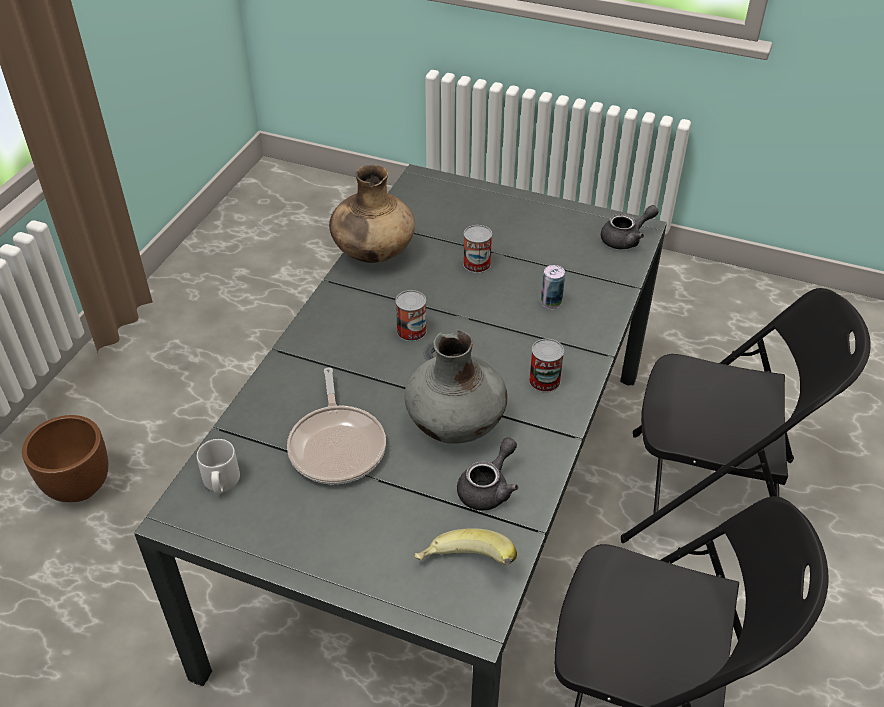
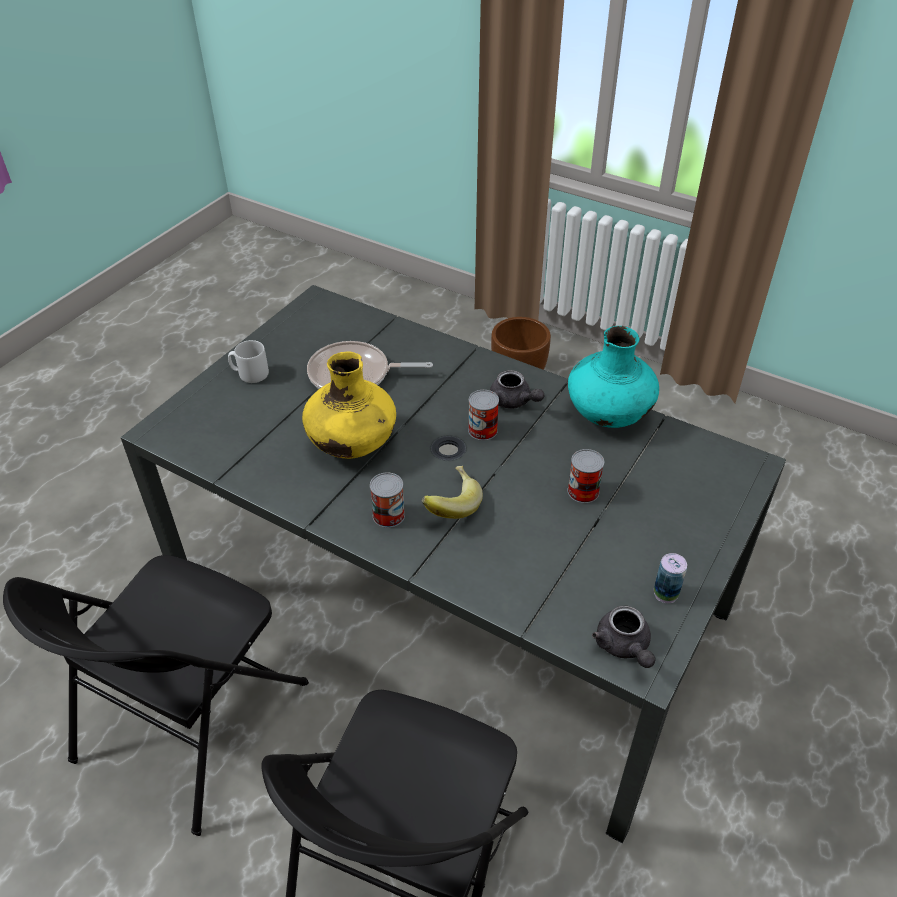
camera: 100 degrees right, 0 degrees up
(221, 482) = (340, 319): grey mug -> grey mug (250, 374)
(373, 253) = (608, 414): brown vase -> turquoise vase
(456, 425) = (352, 445): grey vase -> yellow vase
(464, 568) = (204, 431): banana -> banana (450, 504)
(488, 488) = (274, 455): grey teapot -> grey teapot (513, 402)
(551, 302) = (507, 543): can -> can (665, 593)

